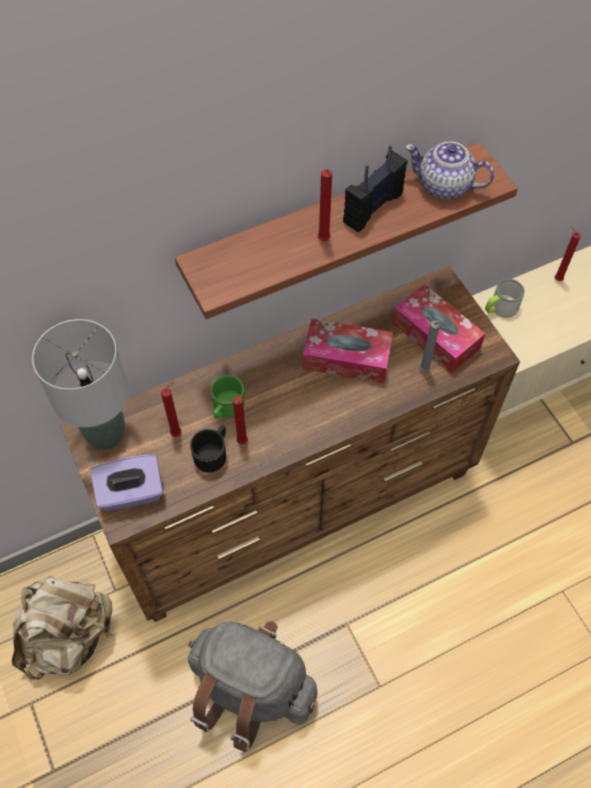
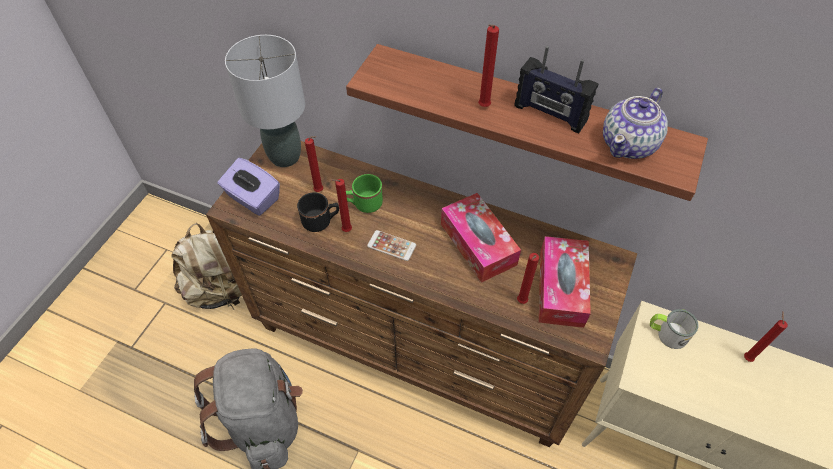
camera: 50 degrees right, 5 degrees down
(290, 419) = (391, 246): none -> phone
(372, 207) = (549, 114): radio -> radio turned 150 degrees counterclockwise
(425, 371) = (521, 302): grey candle -> red candle
(445, 186) = (629, 144): teapot -> teapot turned 120 degrees counterclockwise

